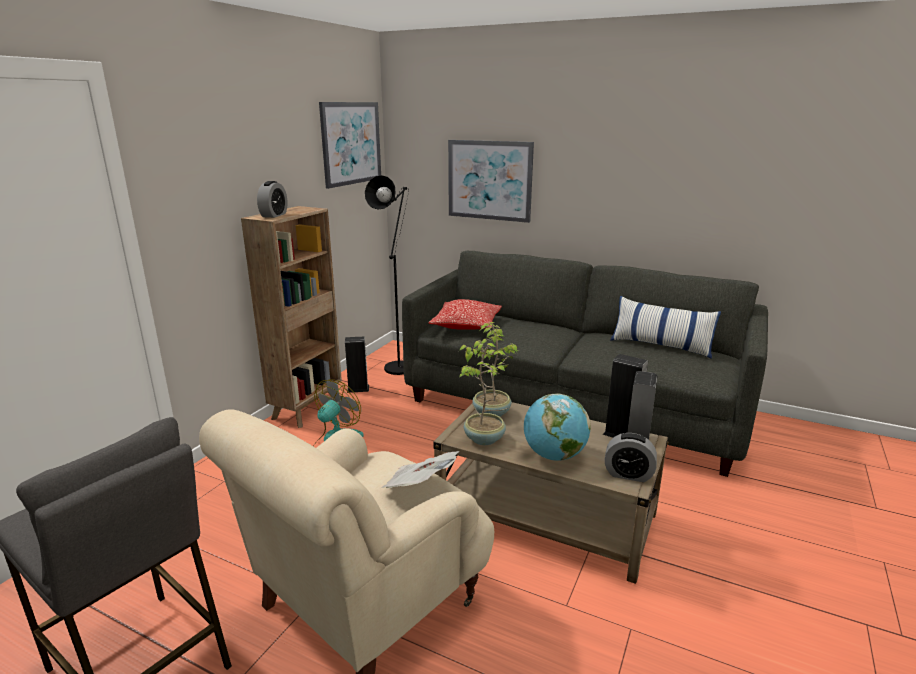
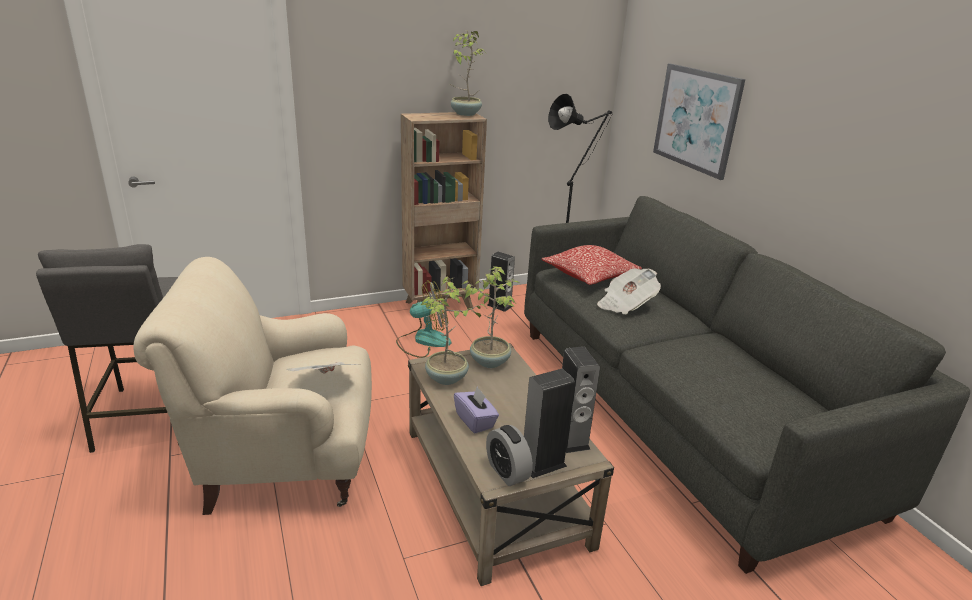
camera: 40 degrees right, 5 degrees up
(274, 215) = (428, 116): alarm clock -> none
(299, 208) = (465, 114): none -> potted plant
(351, 143) = (565, 55): picture -> none
(521, 335) = (625, 305): none -> newspaper
(554, 456) = (475, 421): globe -> purple tissue box
(661, 345) = (768, 379): pillow -> none

